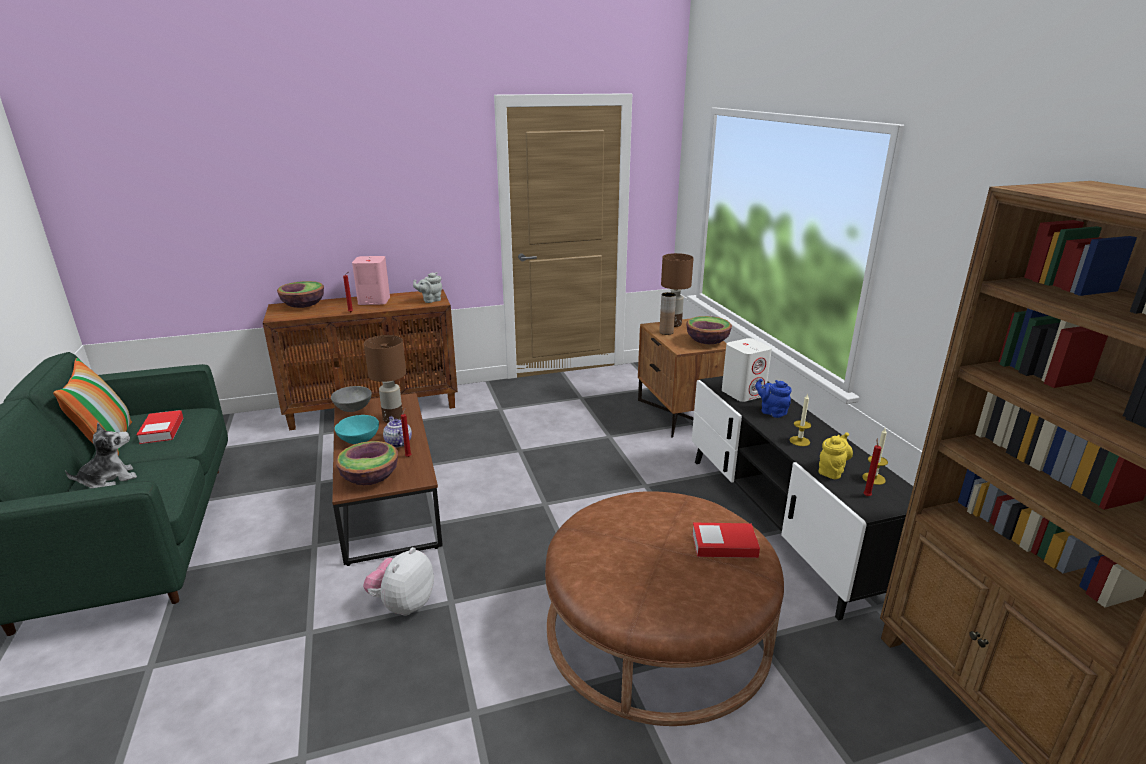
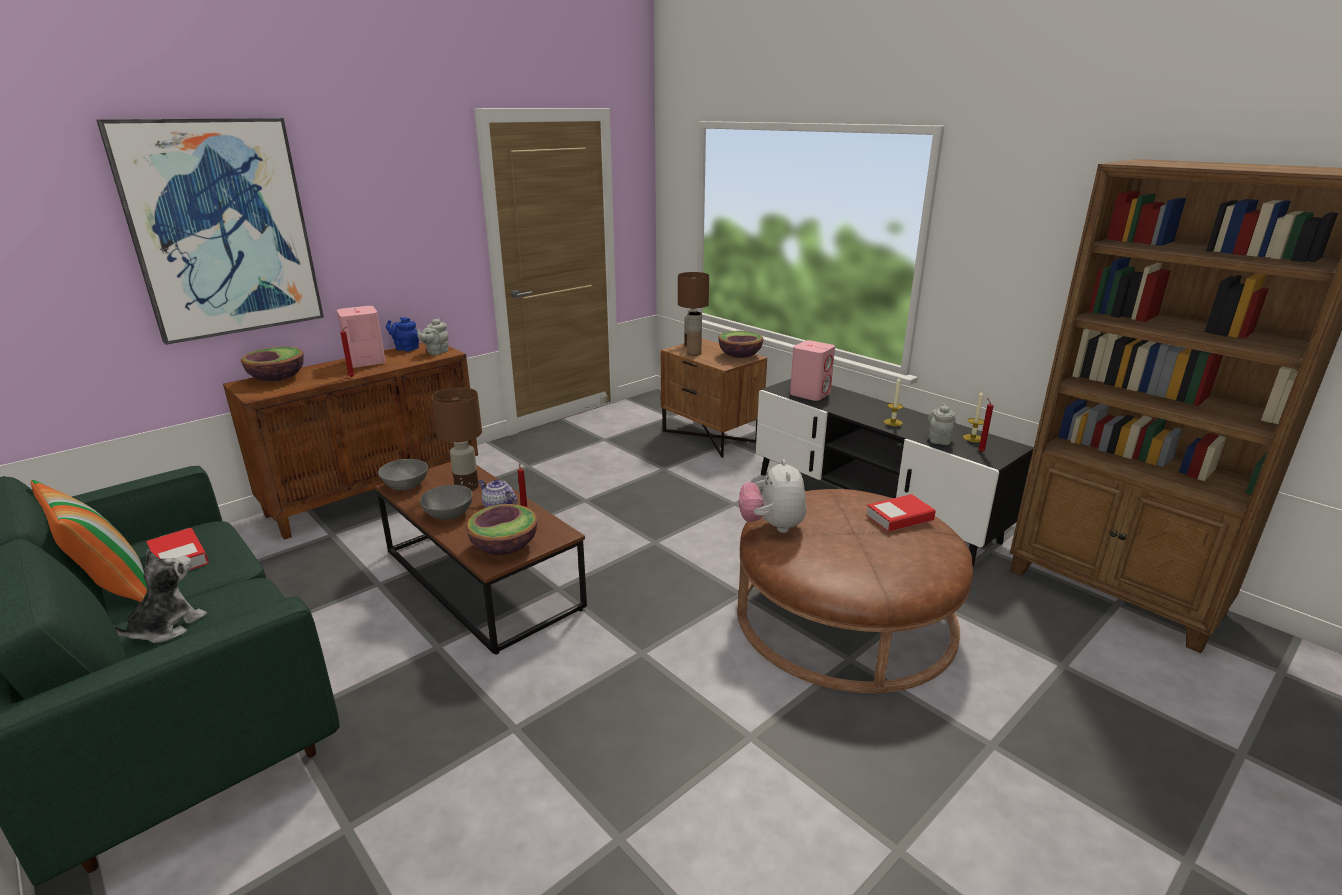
camera: 25 degrees left, 0 degrees up
(275, 188) = (221, 229): none -> picture
(359, 440) = (449, 515): turquoise bowl -> grey bowl
(403, 604) = (594, 670): plush toy -> plush toy (772, 526)
(743, 393) = (810, 394): white speaker -> pink speaker
(771, 412) = (848, 404): blue teapot -> blue teapot (405, 348)
(832, 471) = (939, 439): yellow teapot -> grey teapot

